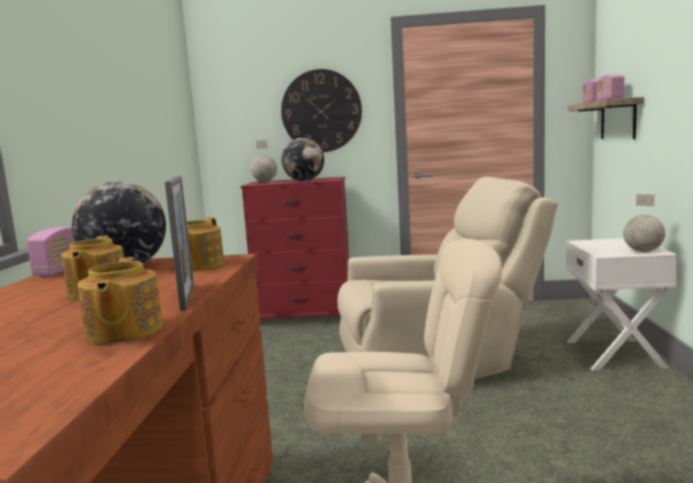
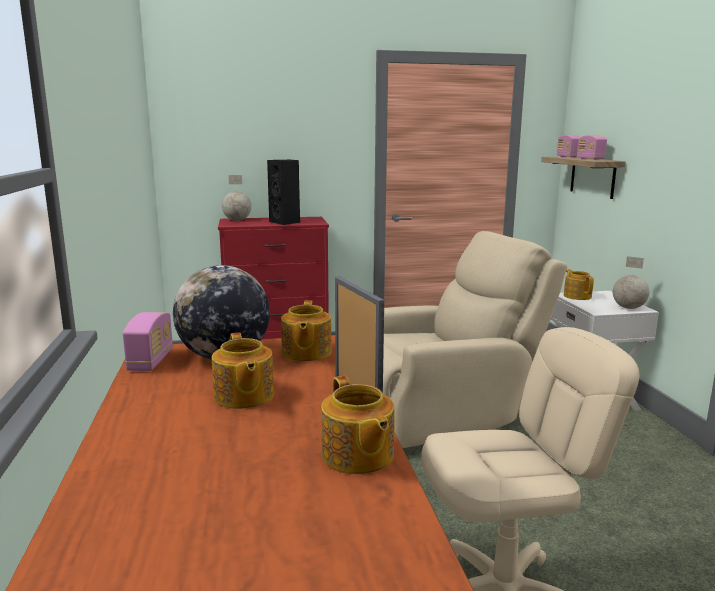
camera: 15 degrees left, 5 degrees up
(304, 181) = (285, 222): globe -> black speaker
(321, 111) = (298, 145): wall clock -> none
(592, 242) = (577, 296): none -> teapot

